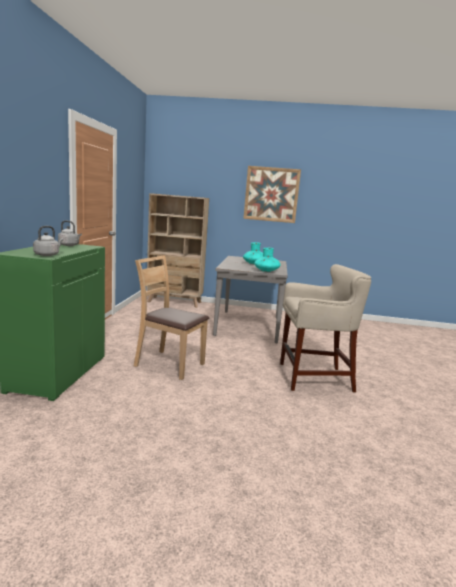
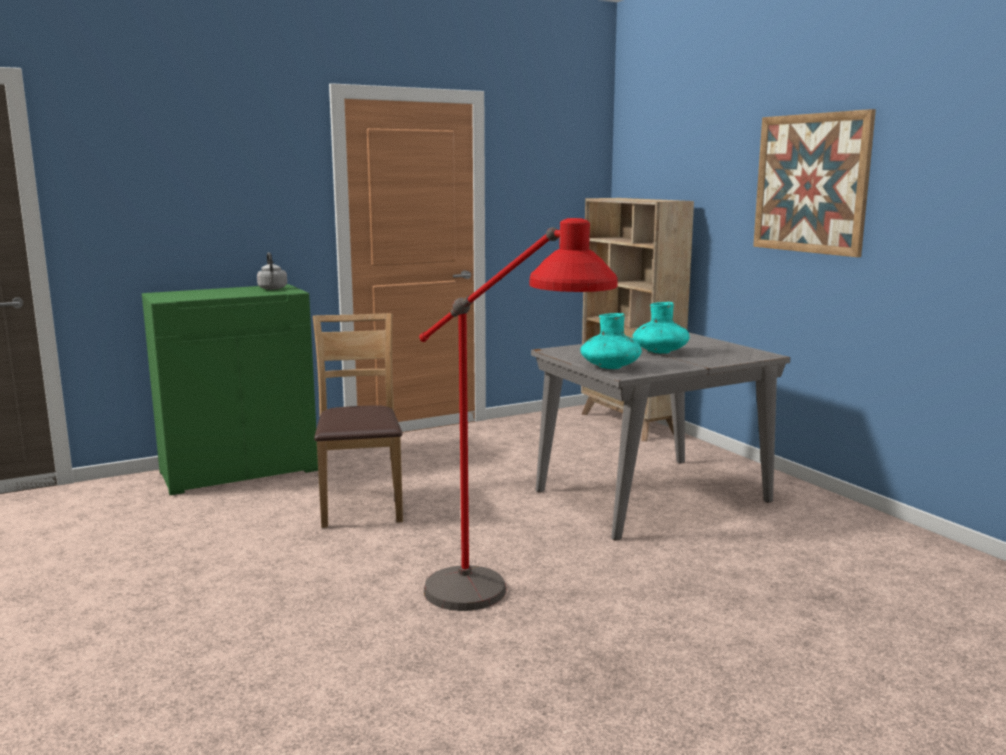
camera: 55 degrees right, 0 degrees up
(47, 255) = (178, 298): grey kettle -> none
(314, 378) = (502, 613): beige stool -> red floor lamp

